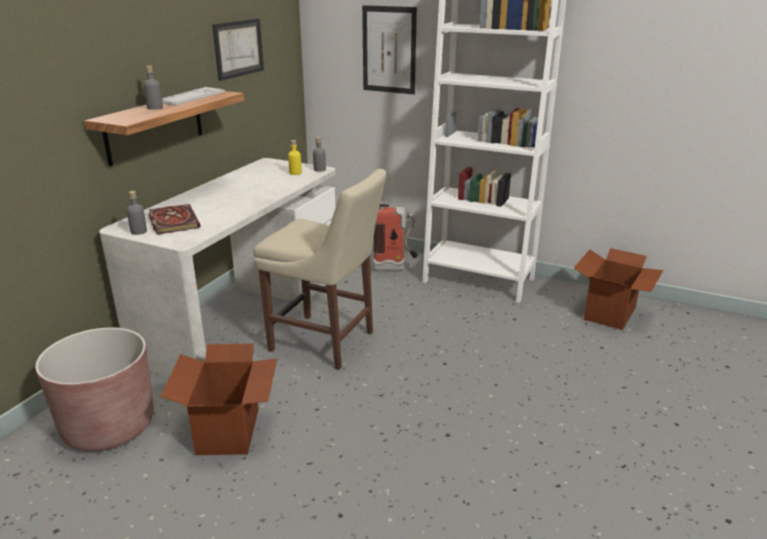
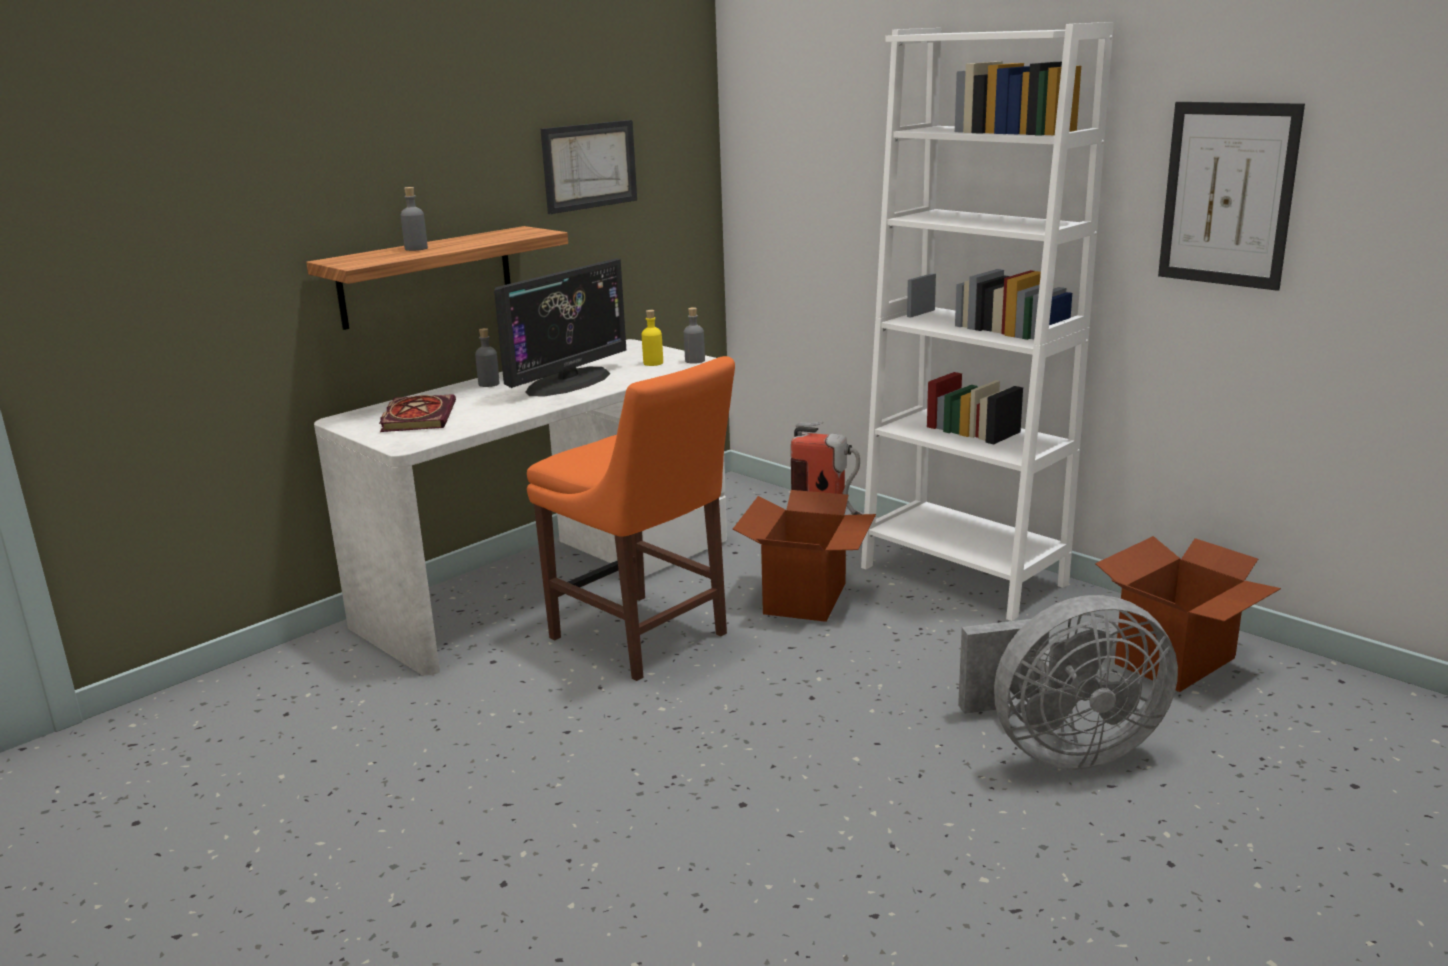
camera: 20 degrees right, 5 degrees down
(109, 426) = (275, 706): brown planter -> none
(139, 231) = (362, 426): grey bottle -> grey bottle (489, 384)
(191, 97) = (486, 236): keyboard -> none
(229, 430) = (425, 739): cardboard box -> cardboard box (806, 598)
(253, 189) = (568, 382): none -> monitor
(326, 342) = (643, 639): beige chair -> orange chair
(389, 50) = (842, 170): picture -> picture (1227, 195)
(588, 371) = (1061, 750): none -> grey fan

